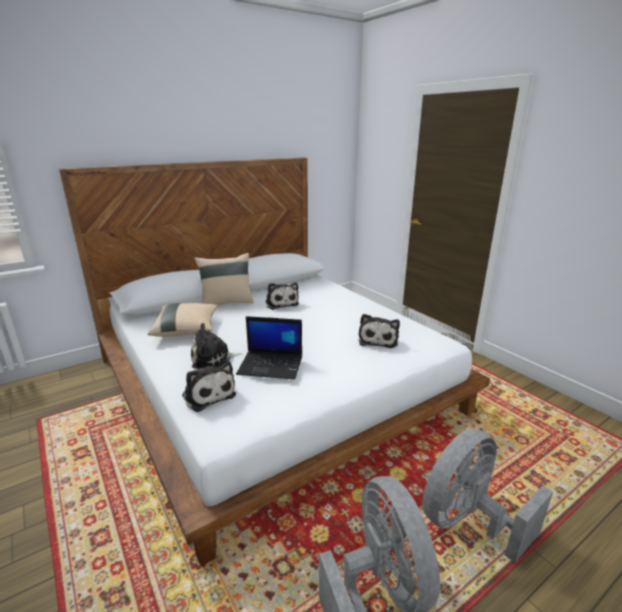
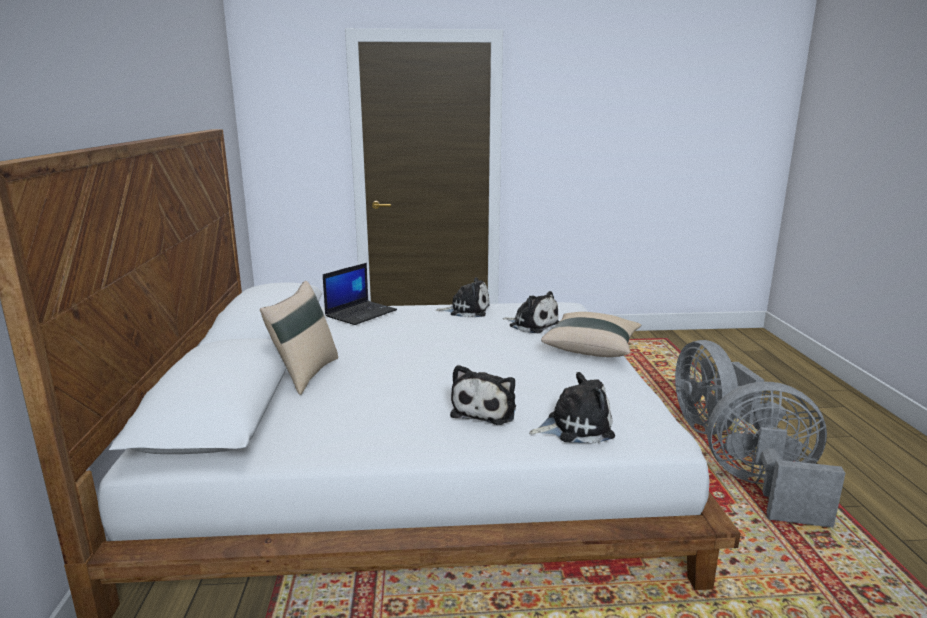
camera: 60 degrees left, 5 degrees down
(186, 330) = (363, 416): beige pillow -> beige pillow (592, 348)
(271, 365) = (544, 378): laptop -> laptop (361, 313)
(281, 303) = (366, 343): plush toy -> plush toy (467, 310)

